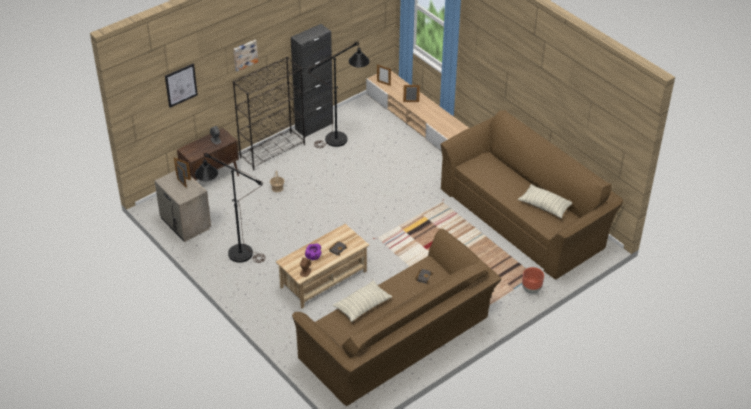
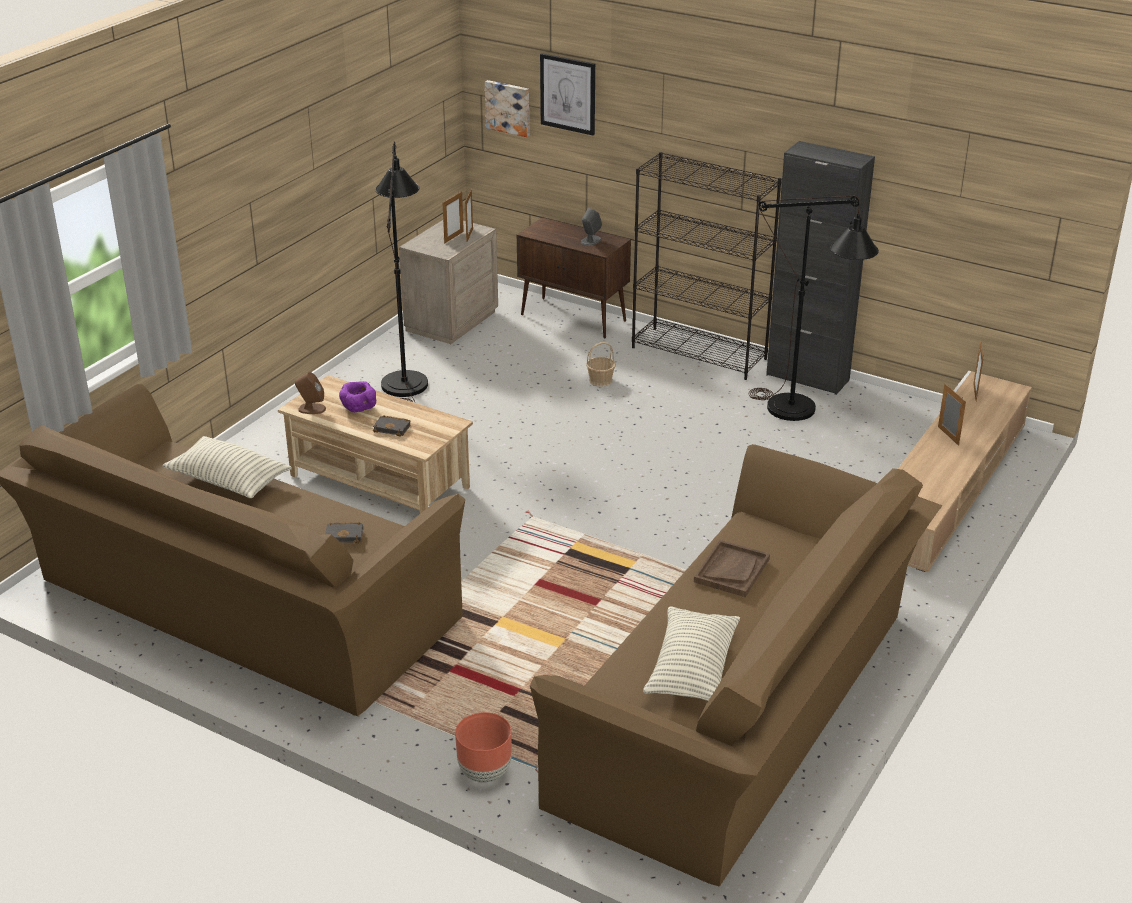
camera: 70 degrees right, 10 degrees down
(244, 54) = (698, 115): picture -> picture (508, 107)
(494, 180) = (731, 570): none -> brown tray

